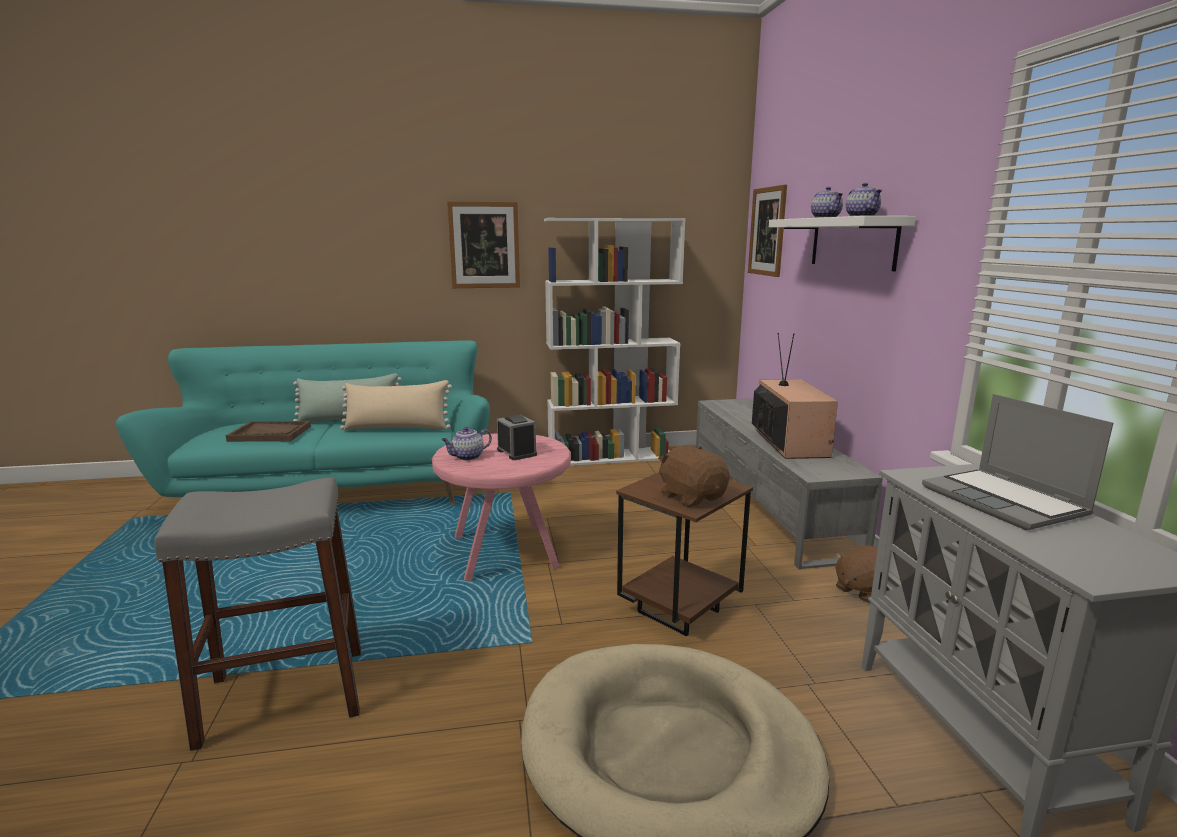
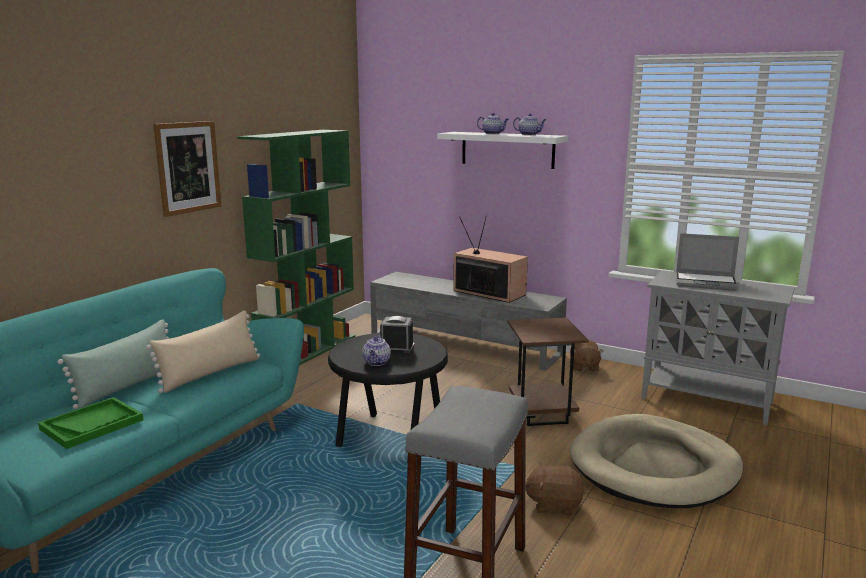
camera: 50 degrees left, 0 degrees up
(270, 433) = (92, 424): brown tray -> green tray
(505, 551) = (389, 437): pink side table -> black side table
(611, 456) = (308, 351): white bookcase -> green bookcase
(692, 497) = (560, 331): brown plush toy -> brown plush toy (554, 504)
(767, 231) = (395, 137): picture -> none

